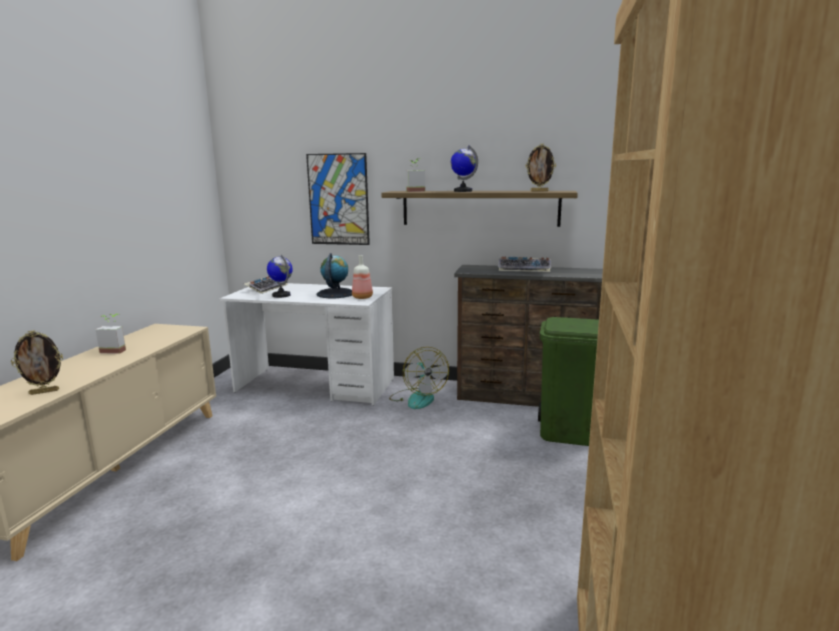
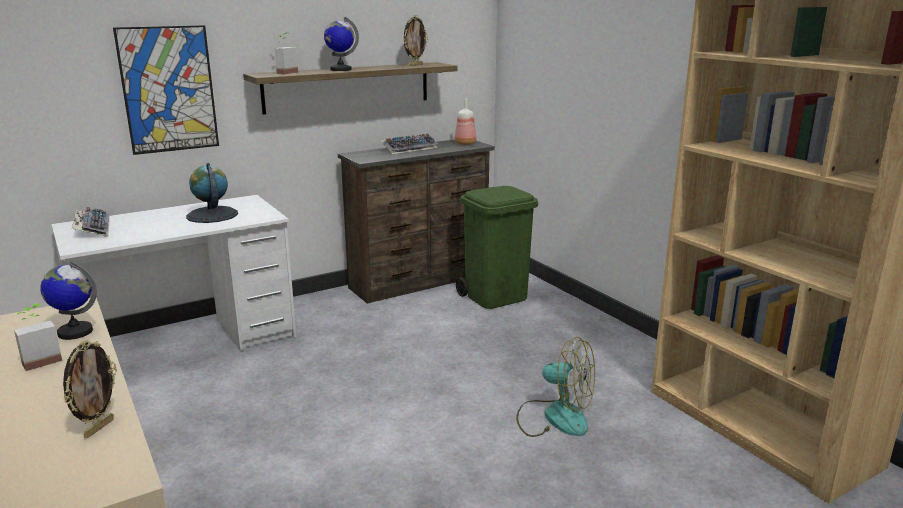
camera: 45 degrees left, 5 degrees up
(281, 295) = (145, 232): globe -> globe (75, 332)
(362, 297) = (257, 212): bottle -> bottle (464, 143)
(417, 398) = (328, 315): fan -> fan (554, 417)

